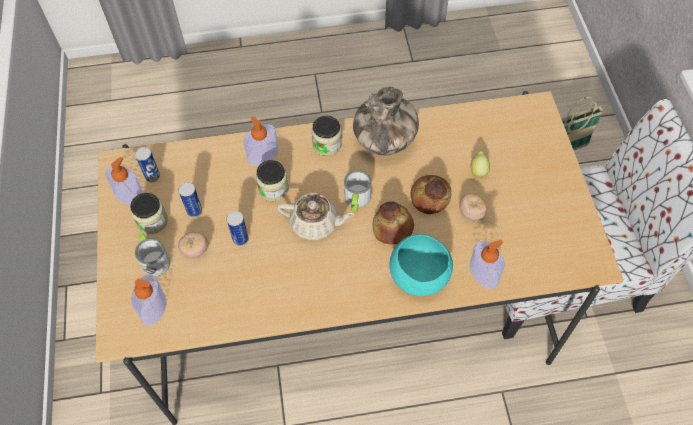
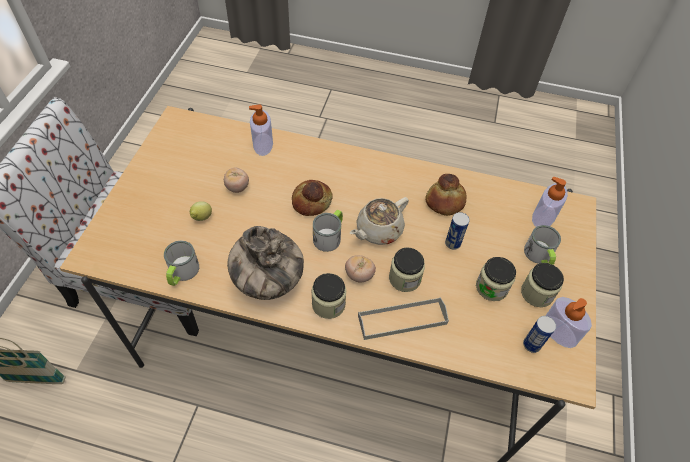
camera: 160 degrees left, 5 degrees down
(194, 211) = (491, 287): can -> jar
(195, 250) = (498, 249): tomato -> tomato (359, 275)
(263, 155) = (402, 320): soap dispenser -> grey tray
(315, 224) = (378, 230): beige teapot -> beige teapot turned 75 degrees counterclockwise
(419, 276) = (313, 160): turquoise bowl -> none
(429, 197) = (262, 213): bread -> bread (445, 202)
(456, 122) = (182, 273): none -> mug

